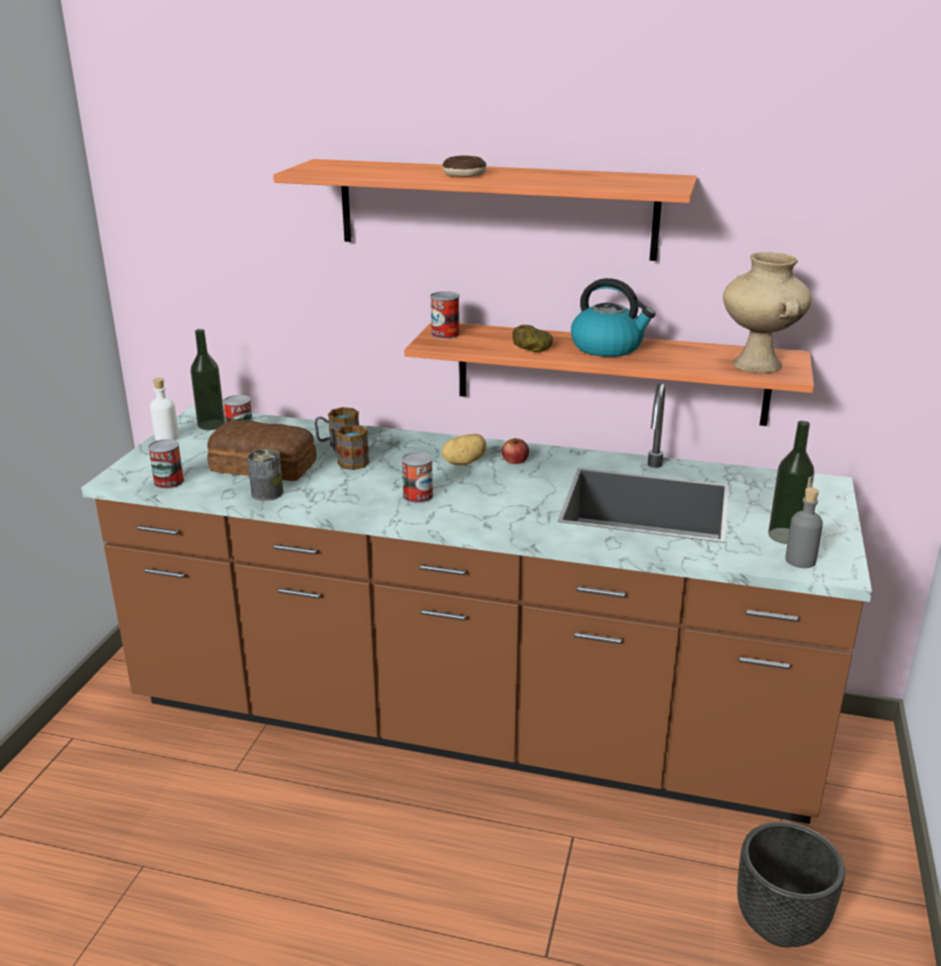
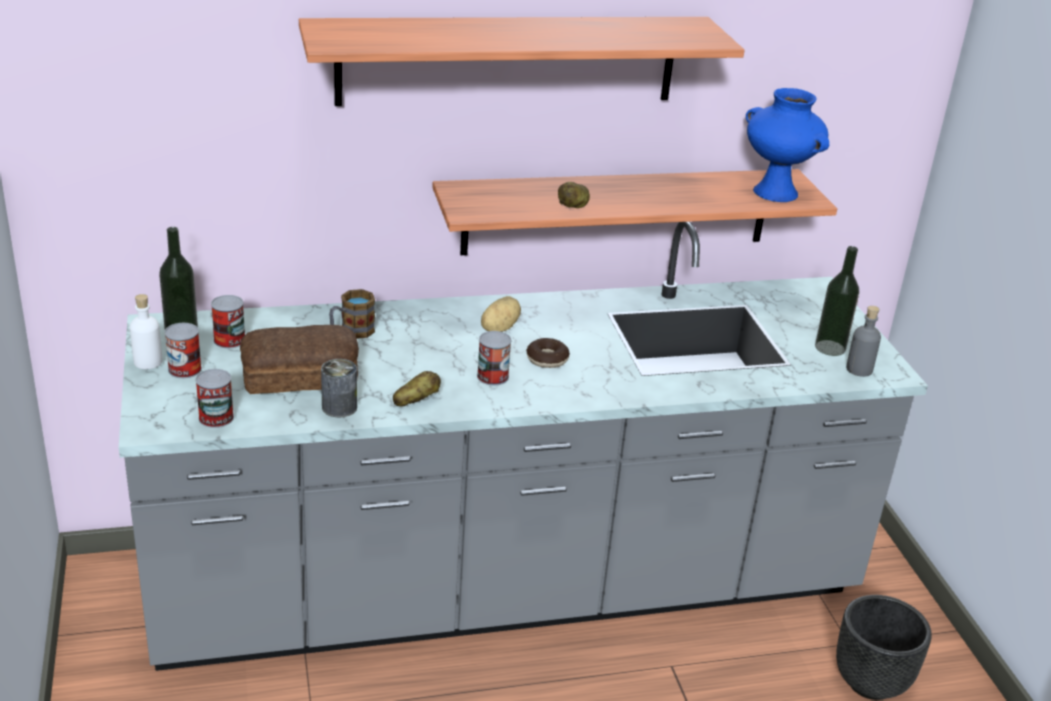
camera: 30 degrees left, 5 degrees up
(332, 501) = (416, 401): none -> potato
(348, 461) = (382, 350): mug -> none
(445, 334) = (468, 198): can -> can (185, 369)
(464, 174) = (506, 36): donut -> donut (547, 359)
(470, 720) = (507, 586): brown counter -> grey counter
(515, 460) = (543, 315): apple -> none
(608, 347) = (635, 191): kettle -> none
(758, 365) = (777, 193): beige vase -> blue vase

